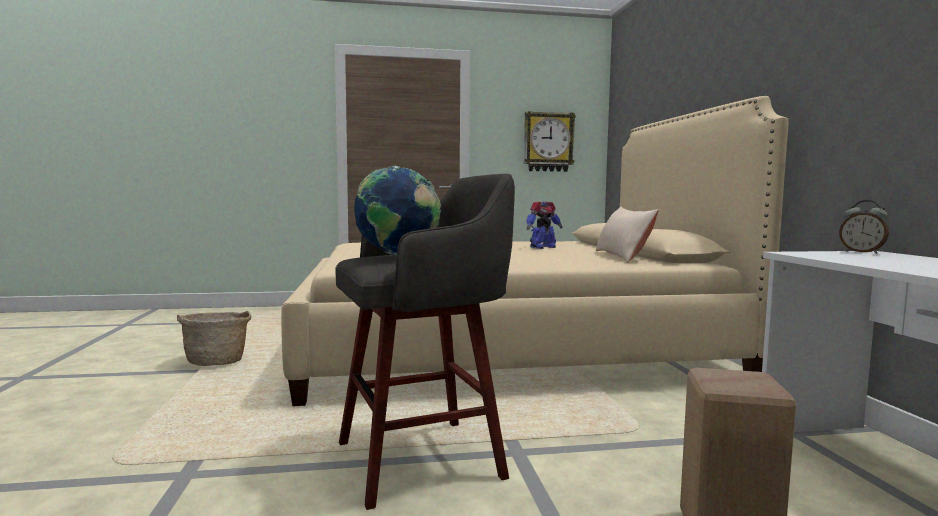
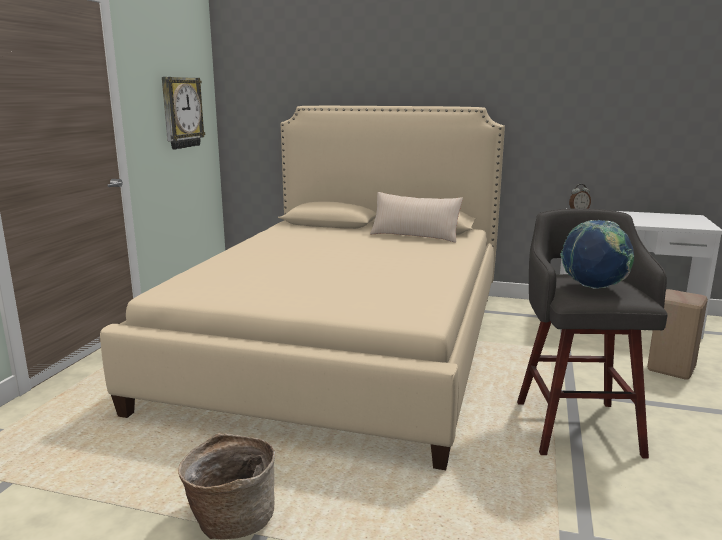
camera: 65 degrees left, 10 degrees up
(542, 247) = (329, 241): toy robot -> none

